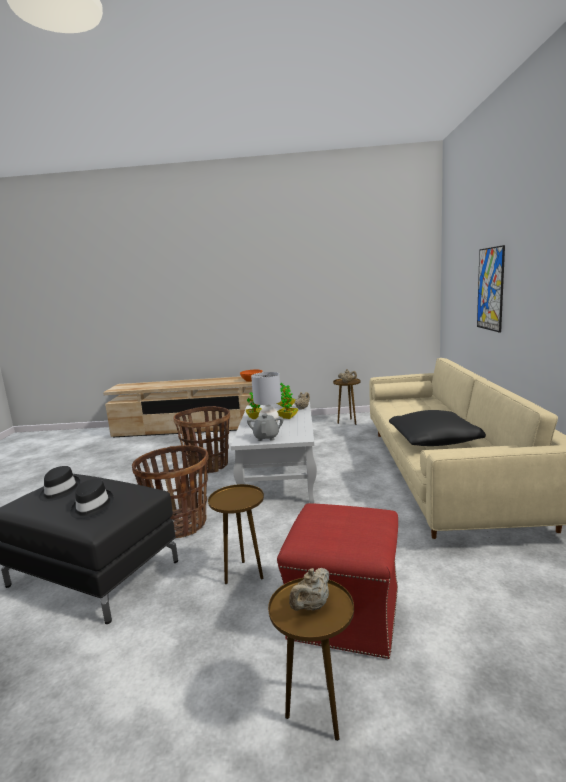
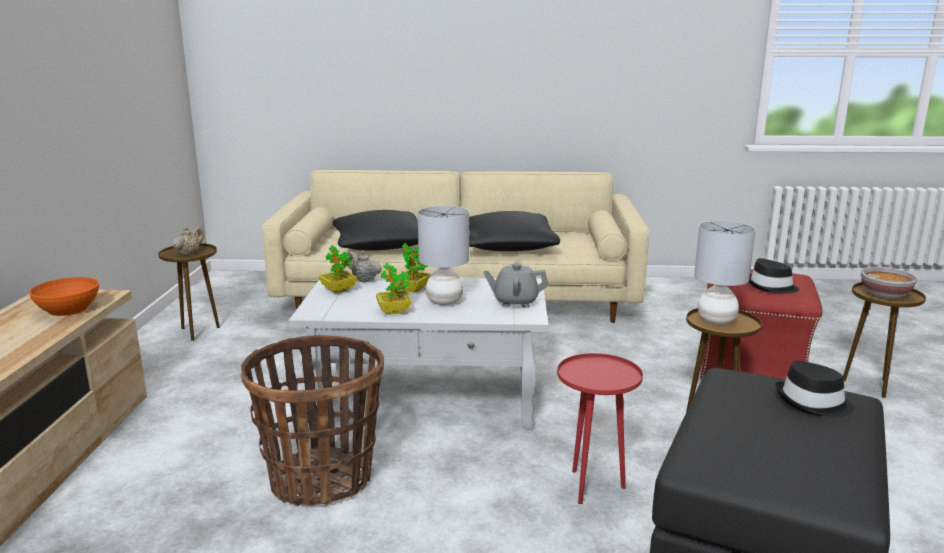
camera: 90 degrees left, 5 degrees up
(59, 491) = (776, 449): black hat -> black hat (771, 287)
(179, 525) = (592, 486): basket -> red side table
(241, 496) = (716, 320): none -> grey table lamp
(311, 606) = (885, 294): beige teapot -> bowl
(406, 411) = (380, 246): none -> black pillow
(490, 289) = (394, 65): picture -> none

